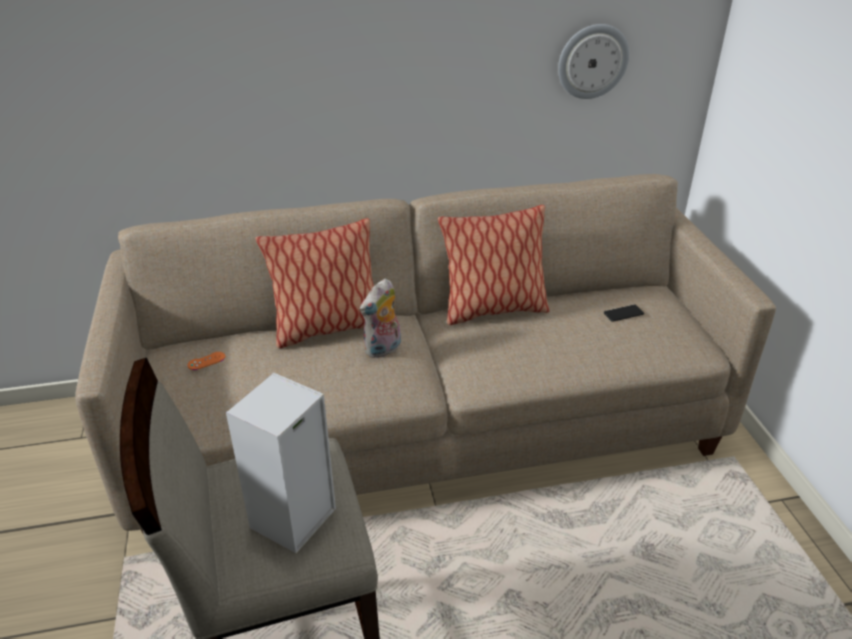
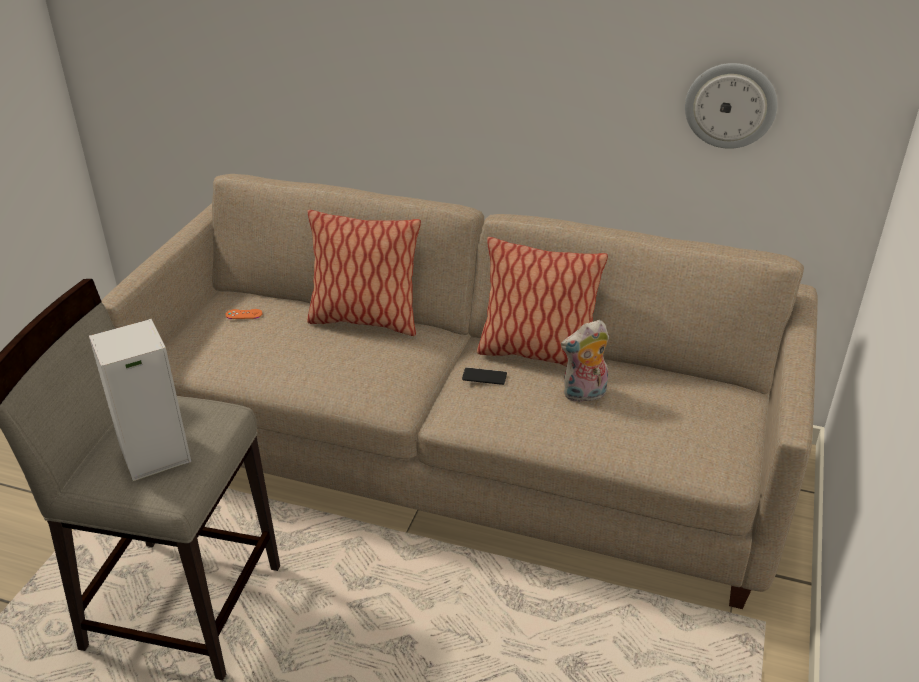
camera: 30 degrees right, 0 degrees up
(383, 350) = (393, 356): plush toy -> plush toy (584, 395)
(623, 313) = (669, 403): phone -> phone (484, 377)

